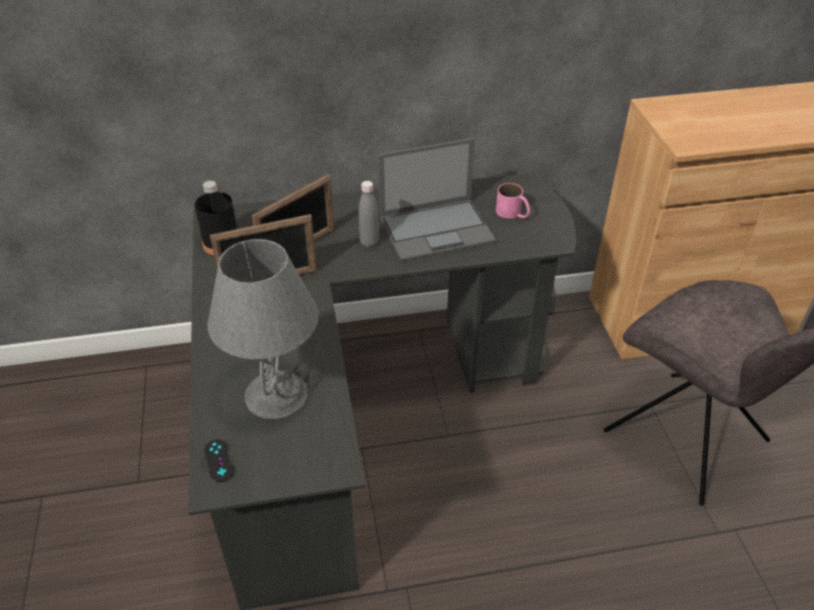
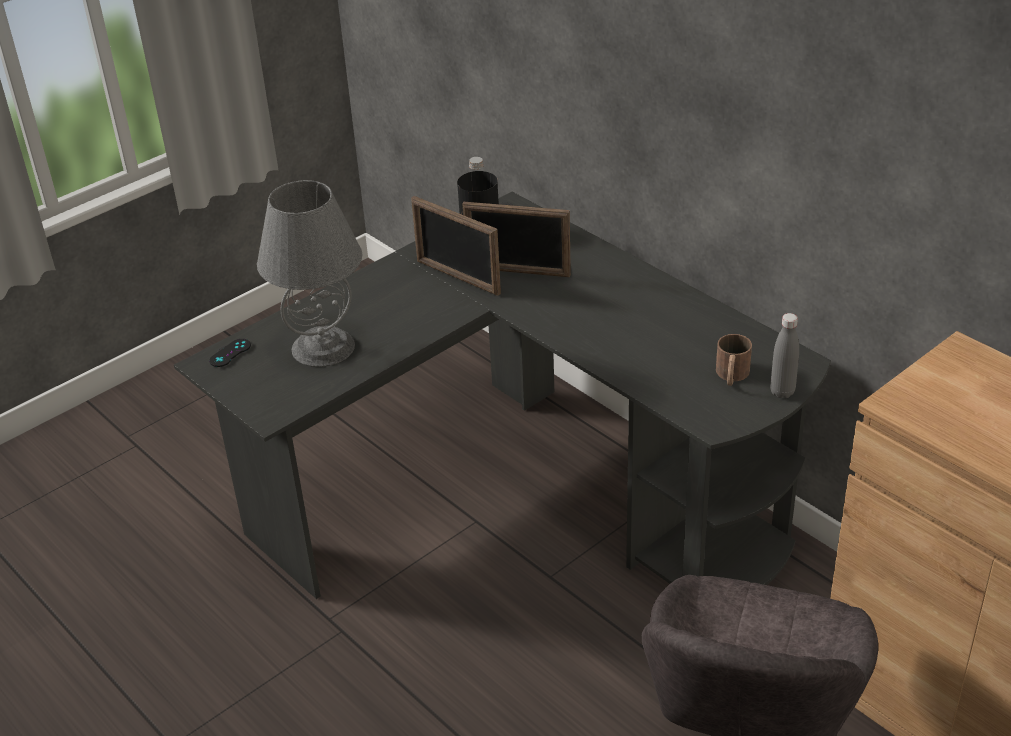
camera: 60 degrees right, 5 degrees down
(369, 243) = (572, 306): grey bottle -> grey bottle (782, 392)
(437, 229) = (643, 337): laptop -> none
(513, 213) = (731, 376): pink mug -> brown mug

